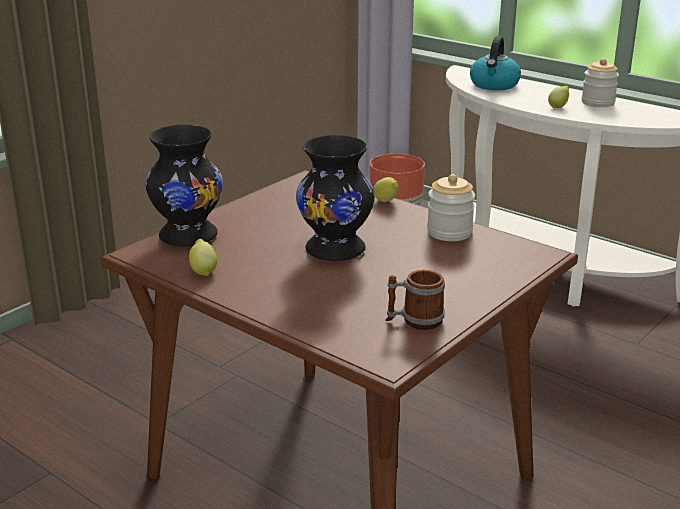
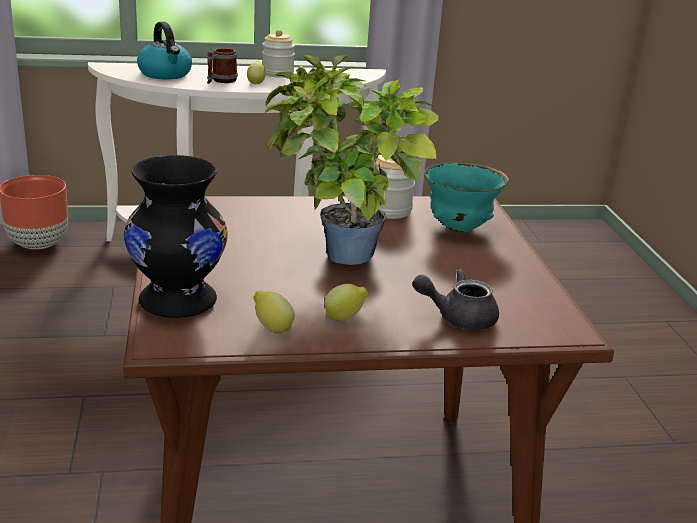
camera: 50 degrees left, 0 degrees up
(327, 316) = (458, 317): none -> grey teapot
(334, 249) = (337, 259): black vase -> potted plant
(386, 202) = (288, 201): lemon -> lemon (344, 318)
(414, 321) = (517, 290): mug -> mug (221, 81)
(476, 265) = (459, 228): none -> turquoise bowl

